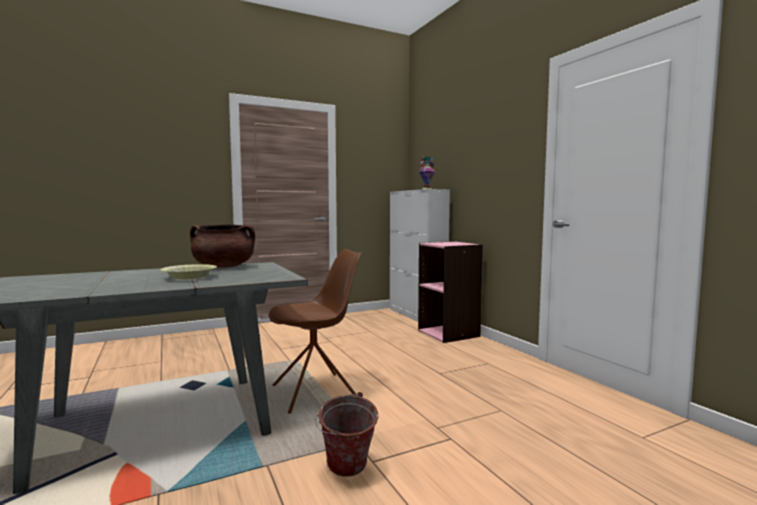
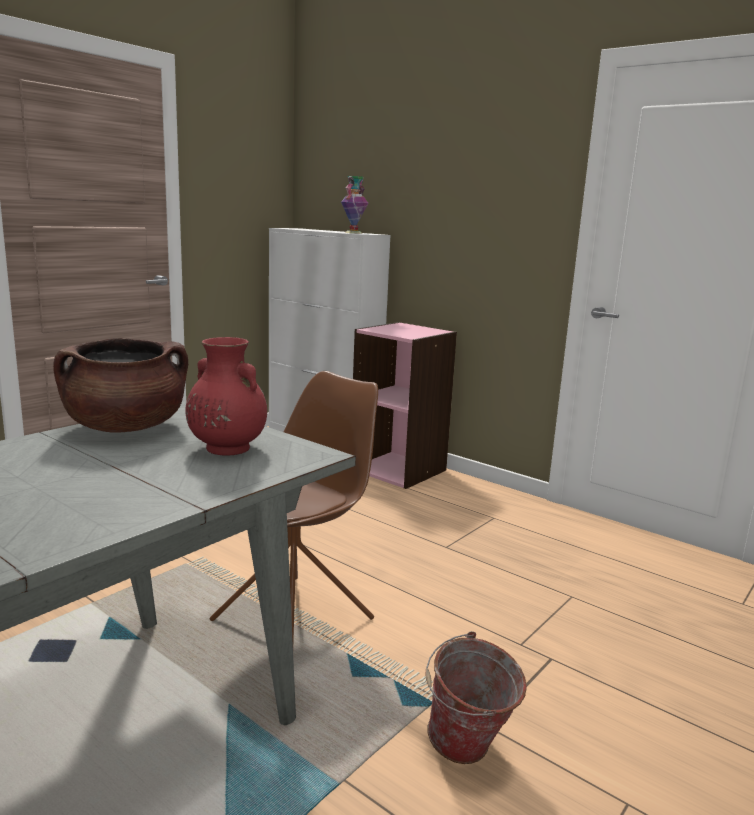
camera: 25 degrees left, 10 degrees up
(189, 277) = (125, 473): yellow bowl -> none
(251, 274) = (226, 448): none -> red vase

